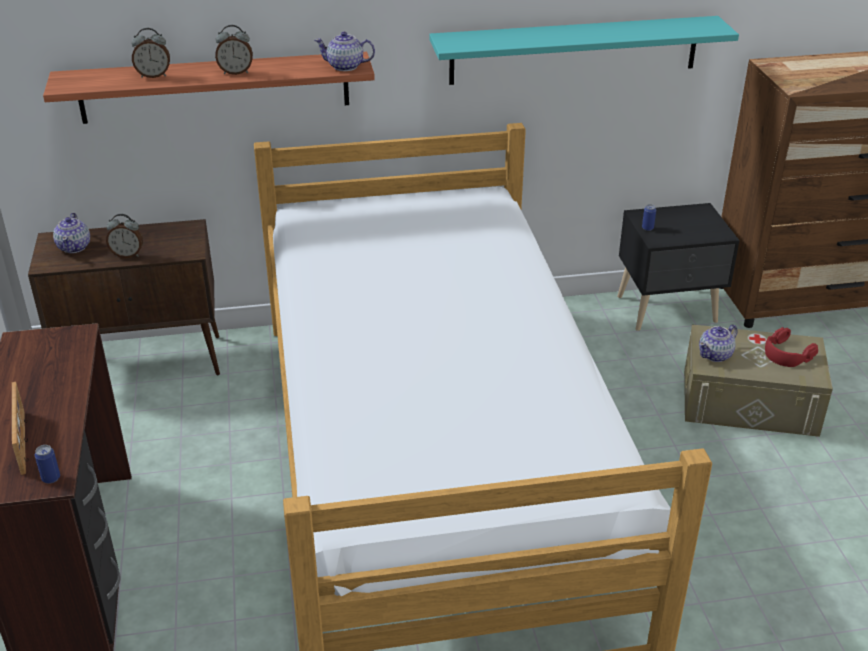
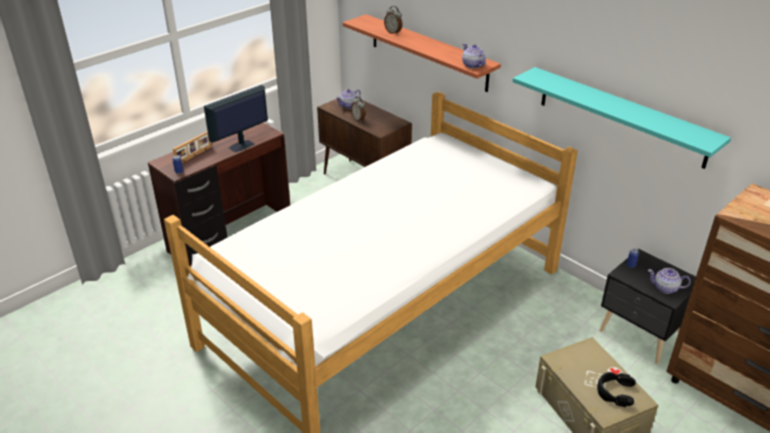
camera: 55 degrees right, 0 degrees up
(72, 379) = (241, 146): none -> monitor
(236, 72) = (425, 46): alarm clock -> none
(715, 355) = (571, 358): teapot -> teapot (665, 288)
(786, 354) = (615, 392): red headphones -> black headphones

